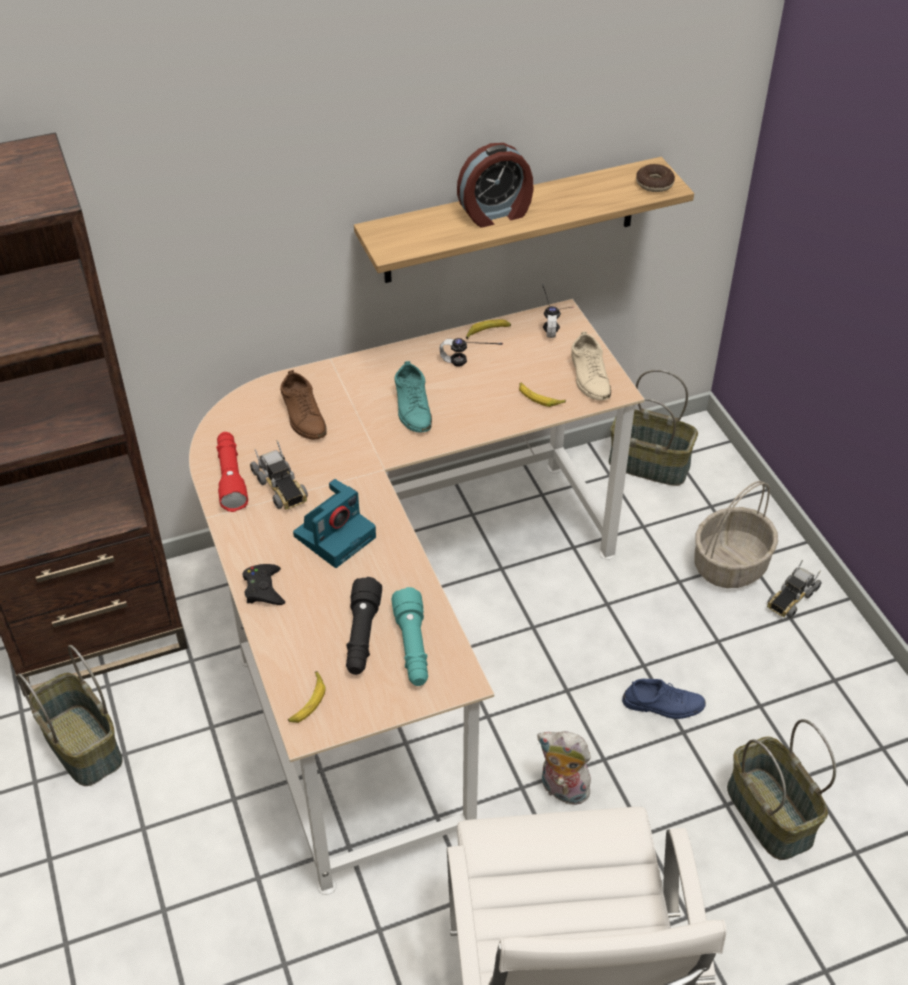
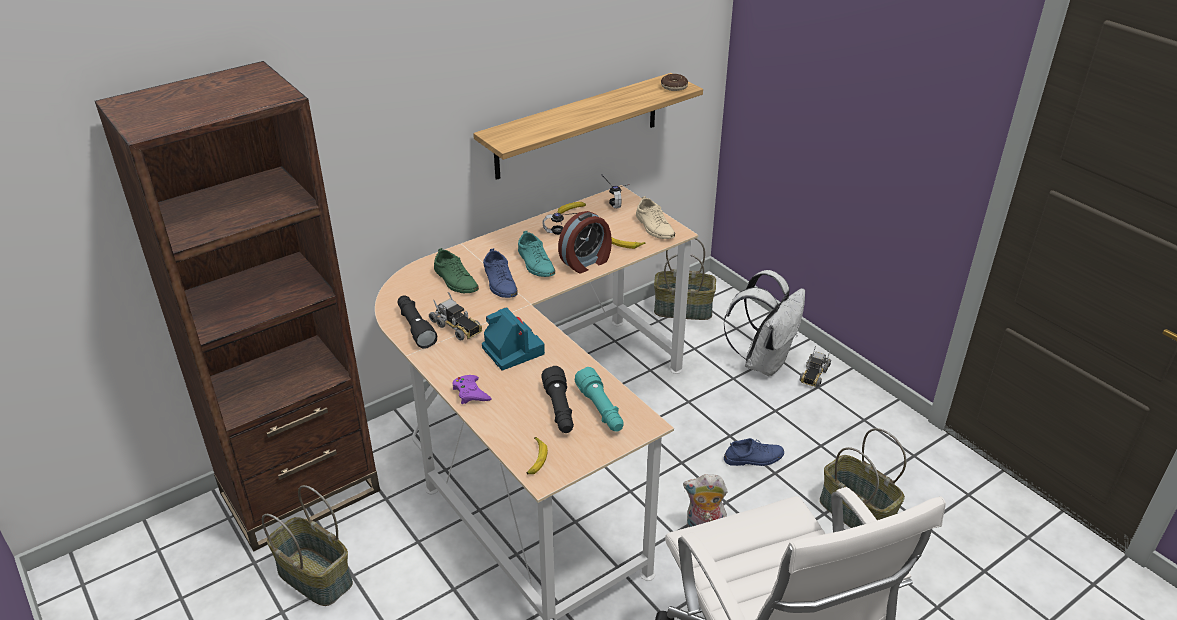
camera: 15 degrees left, 10 degrees down
(231, 477) = (415, 327): red flashlight -> black flashlight
(264, 589) = (471, 393): black game controller -> purple game controller
(303, 415) = (455, 280): brown shoe -> green shoe
(335, 535) = (511, 350): camera -> camera turned 60 degrees counterclockwise
(357, 429) = (500, 283): none -> blue shoe
(495, 213) = (573, 115): alarm clock -> alarm clock (586, 262)
(730, 564) = (764, 361): basket -> white backpack

